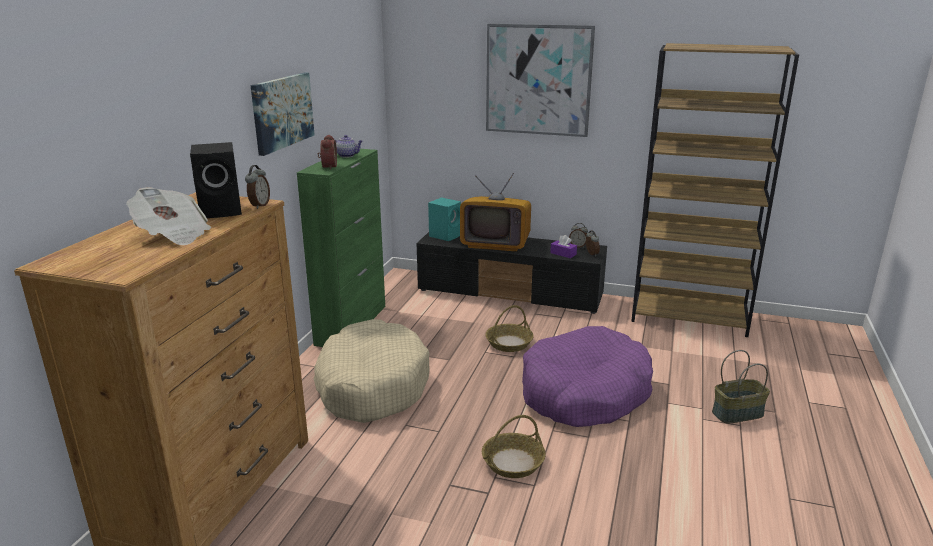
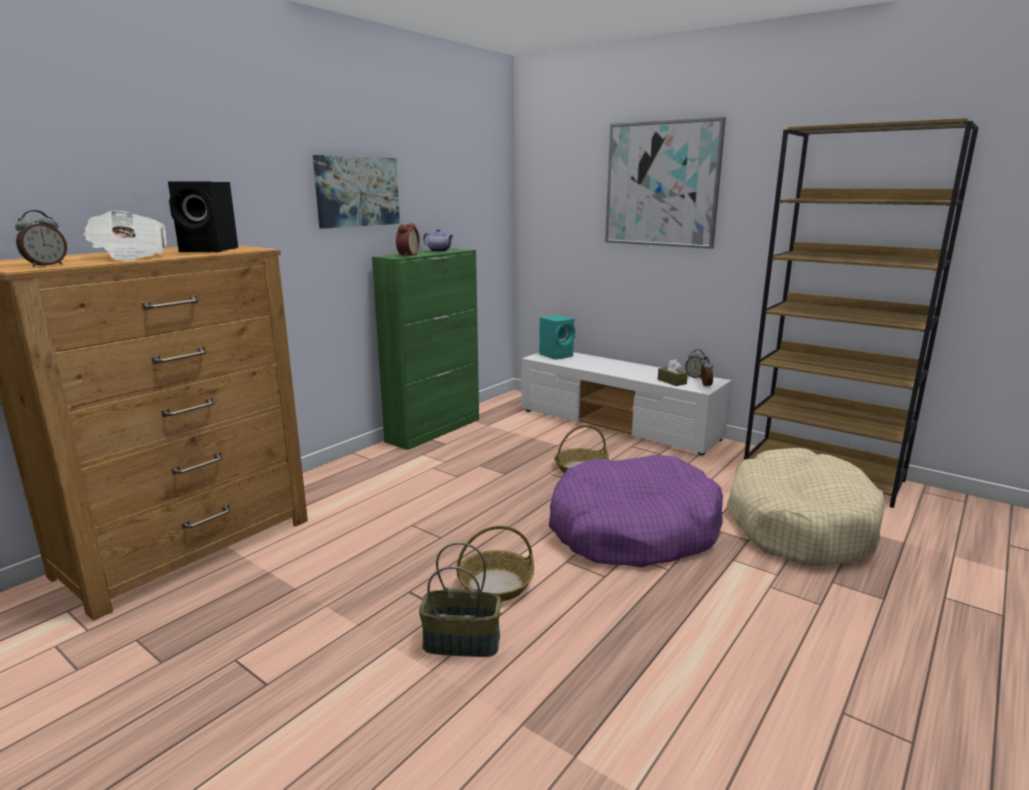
camera: 20 degrees right, 5 degrees down
(259, 206) = (249, 250): alarm clock -> alarm clock (46, 265)
(372, 385) = (409, 483): beige dog bed -> beige dog bed (799, 524)
(495, 243) = (604, 366): television -> none
(511, 293) = (619, 425): black tv stand -> white tv stand
(563, 254) = (672, 381): purple tissue box -> brown tissue box
(737, 413) = (825, 589): basket -> basket (462, 641)

